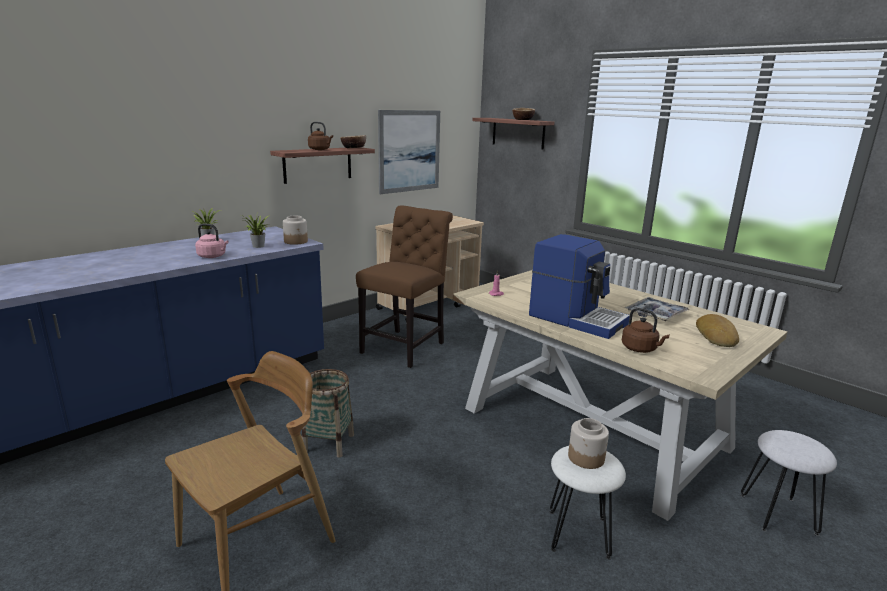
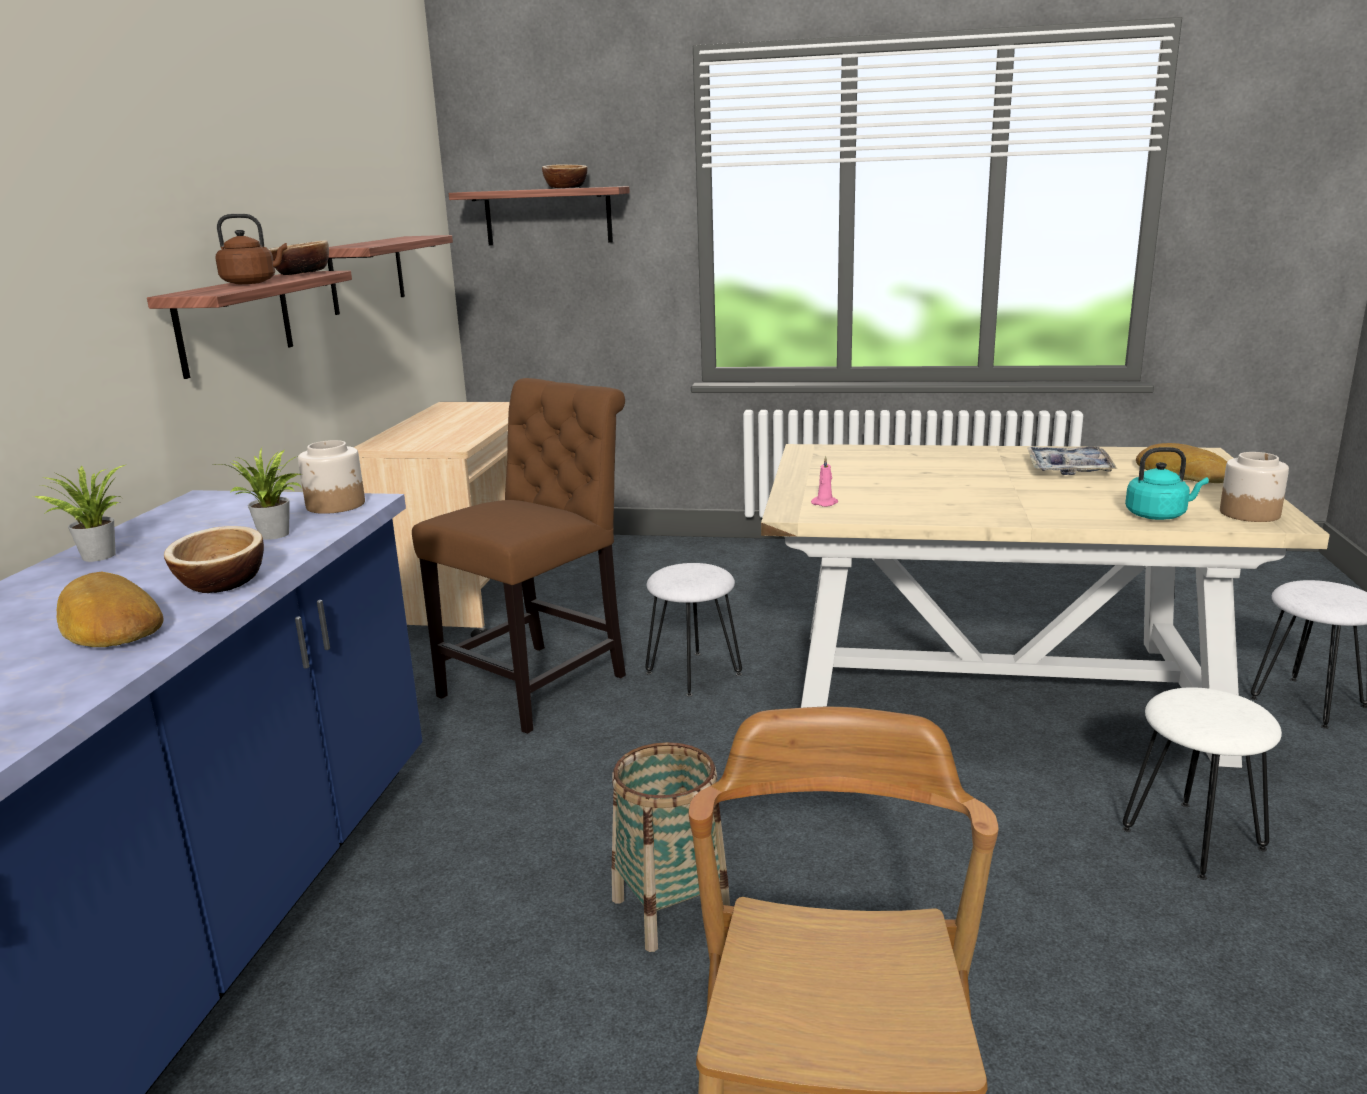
camera: 35 degrees left, 0 degrees up
(165, 260) = (108, 625): none -> bread
(213, 256) = (221, 582): pink kettle -> bowl
(406, 346) = (541, 683): brown chair -> brown chair turned 45 degrees clockwise
(409, 151) = (367, 273): picture -> shelf
(467, 365) = (693, 673): none -> white stool
(577, 319) = (1005, 503): coffee machine -> none
(586, 458) = (1204, 705): jar -> jar (1250, 513)
(640, 349) = (1158, 515): brown kettle -> turquoise kettle

